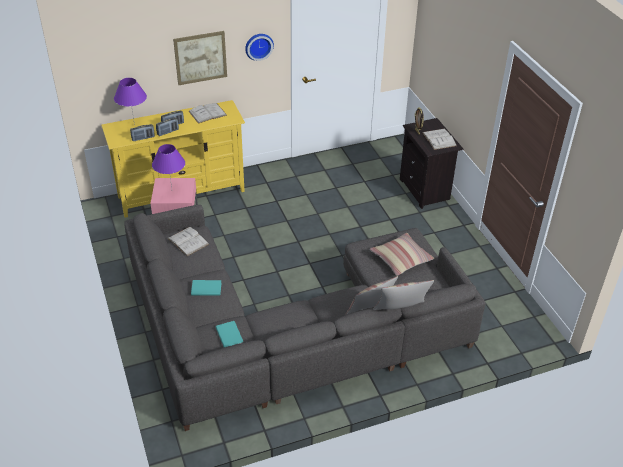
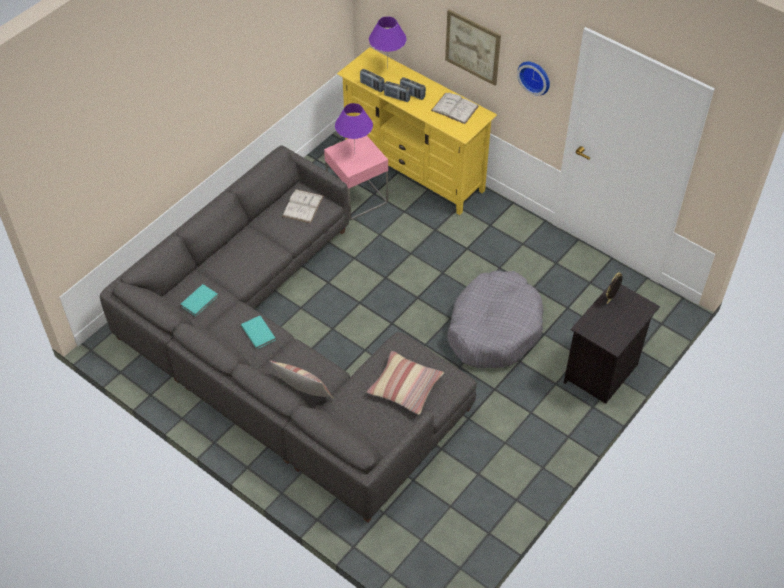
camera: 60 degrees right, 10 degrees up
(206, 288) = (249, 252): turquoise book -> turquoise book (259, 332)
(354, 218) = (494, 328): none -> grey dog bed
(400, 311) = (287, 411): pillow -> none
(439, 139) = (615, 326): white book -> none

